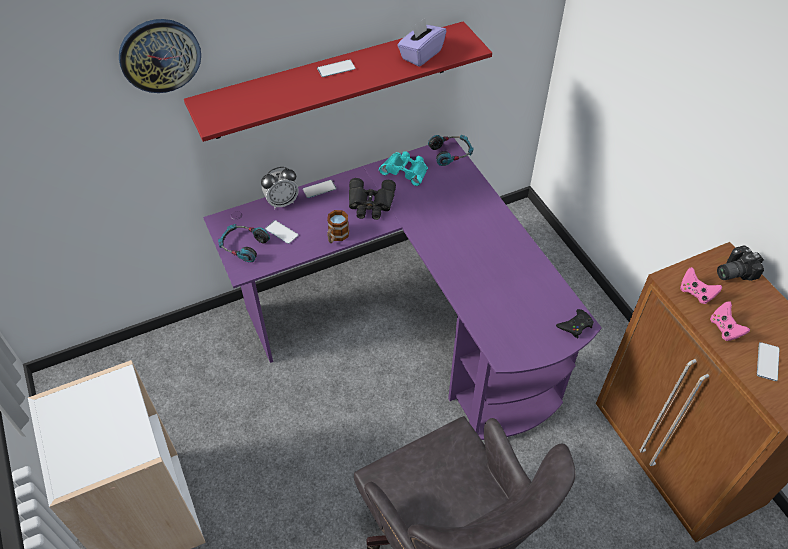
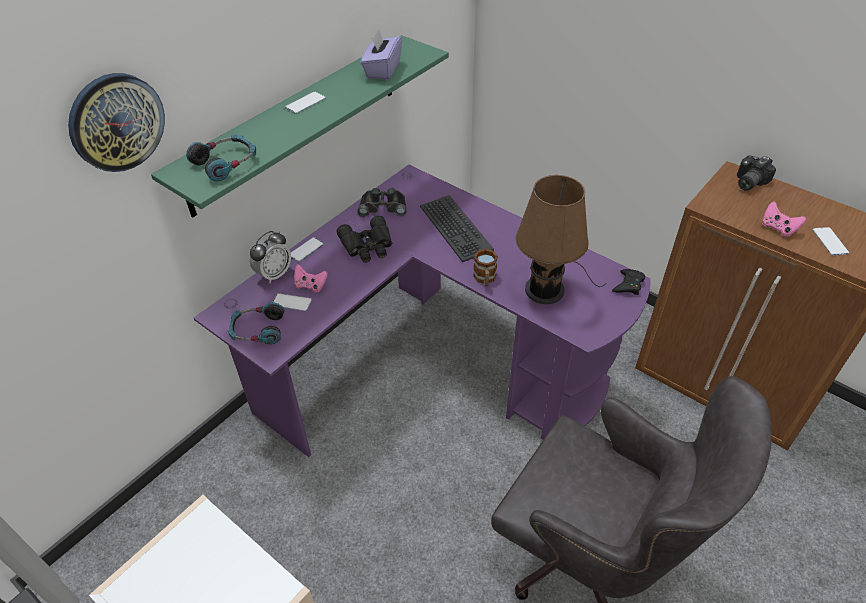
camera: 25 degrees left, 5 degrees down
(332, 81) = (296, 123): red shelf -> green shelf
(336, 236) = (353, 287): mug -> mug (485, 279)
(405, 170) = (383, 206): turquoise binoculars -> black binoculars
(451, 153) = (416, 178): headphones -> headphones (226, 163)
(454, 214) = (454, 228): none -> keyboard
(500, 300) = (548, 288): none -> brown table lamp
(696, 293) = (734, 208): pink game controller -> pink game controller (311, 286)

